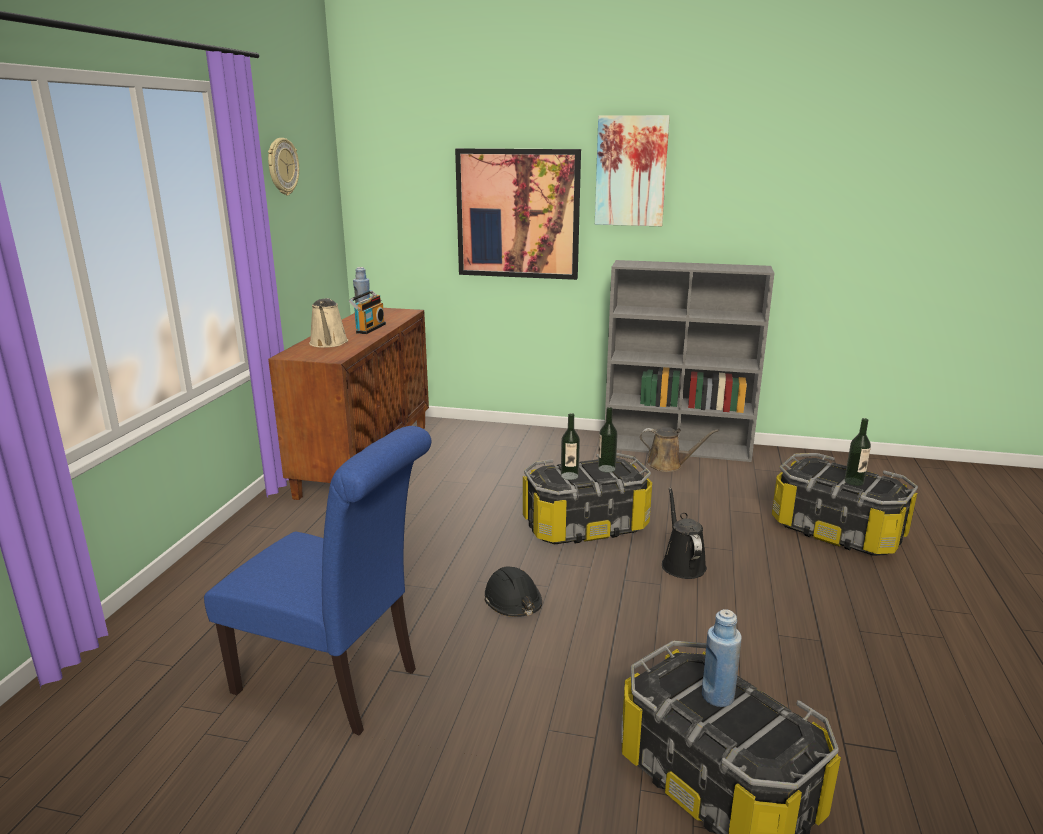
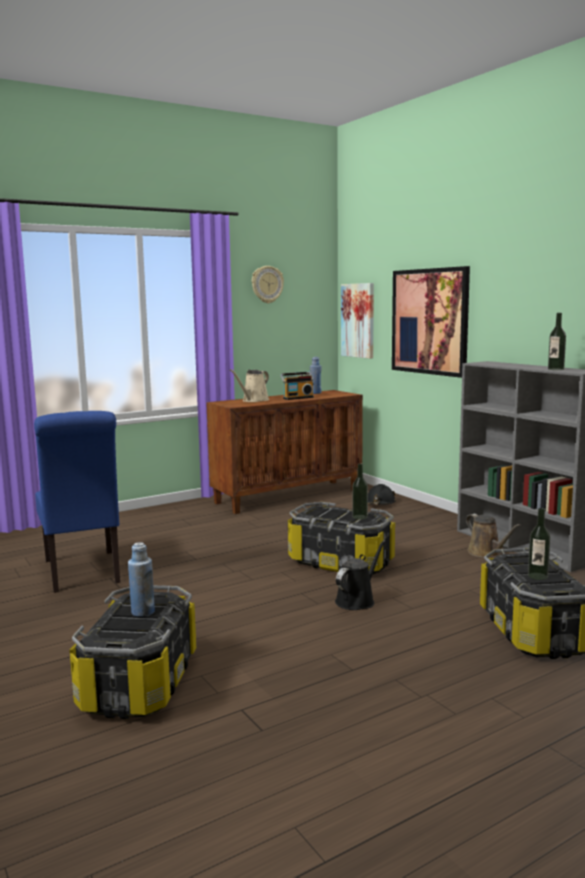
camera: 45 degrees right, 10 degrees down
(513, 602) = (218, 578): black hard hat -> black hard hat (380, 503)
(569, 476) = (326, 514): bottle -> bottle (555, 369)
(631, 171) = (503, 283): picture -> picture (358, 320)

